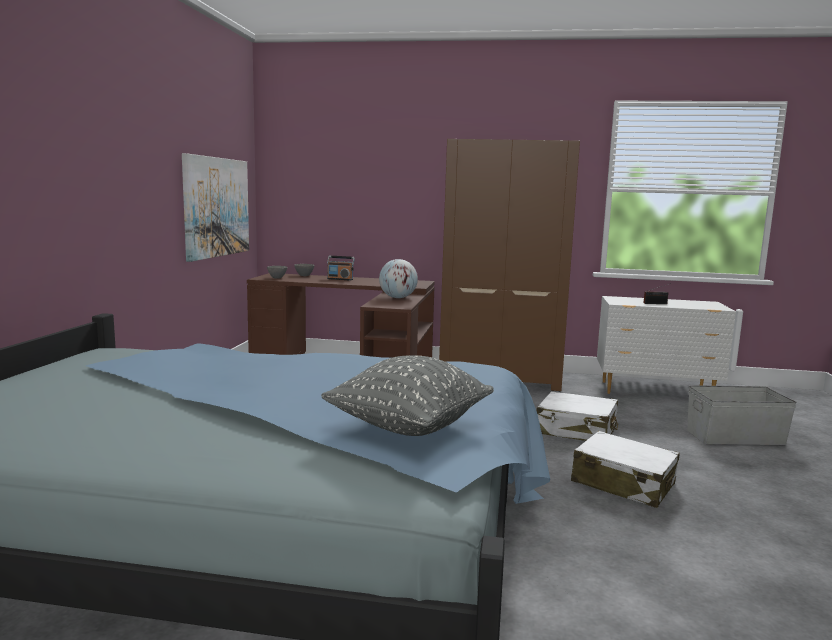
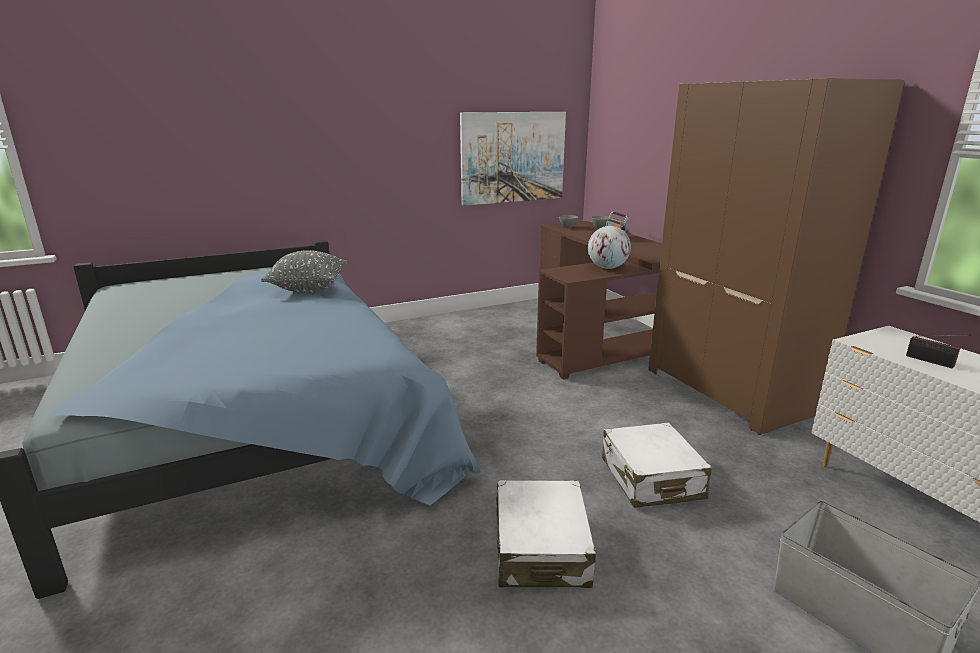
camera: 55 degrees right, 10 degrees up
(409, 427) = (176, 370): grey pillow -> grey pillow (309, 289)

